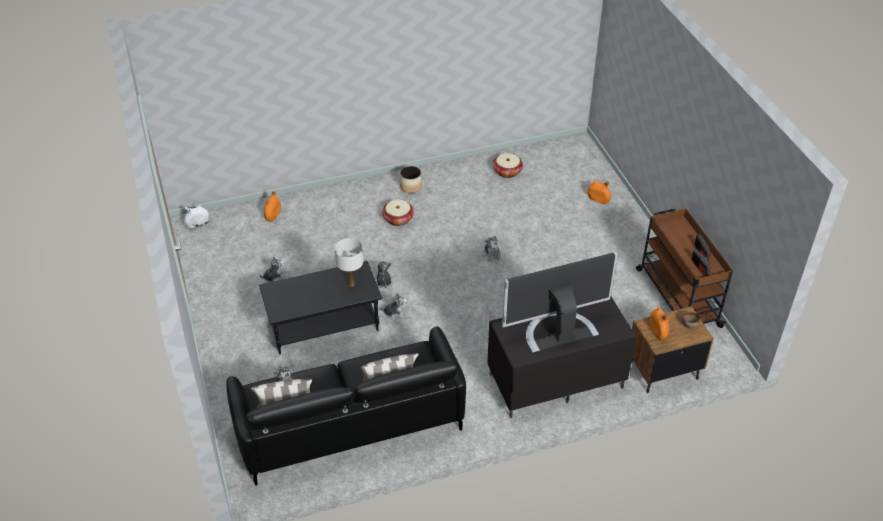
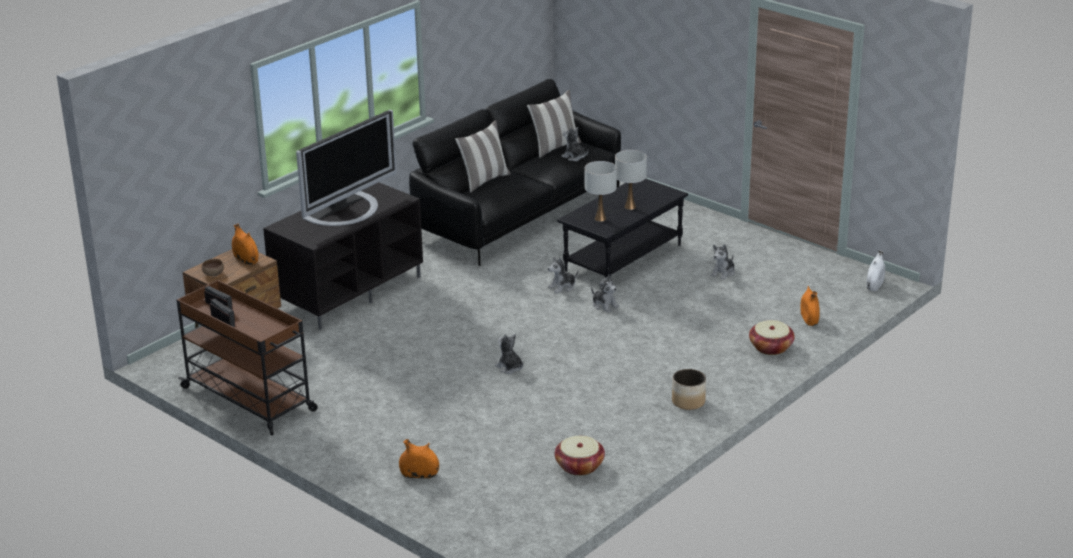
camera: 150 degrees right, 15 degrees down
(317, 287) = (630, 207): none -> white table lamp
(398, 219) = (660, 364): basket -> basket (771, 347)

